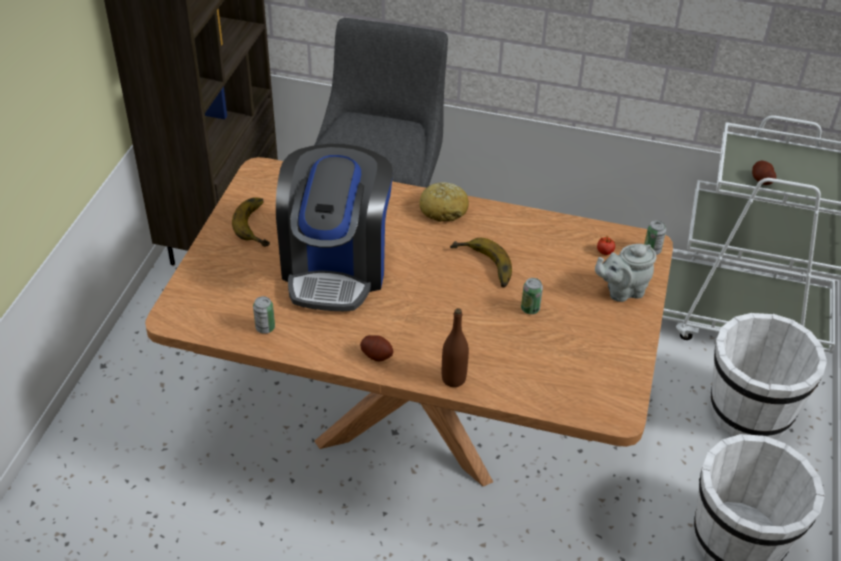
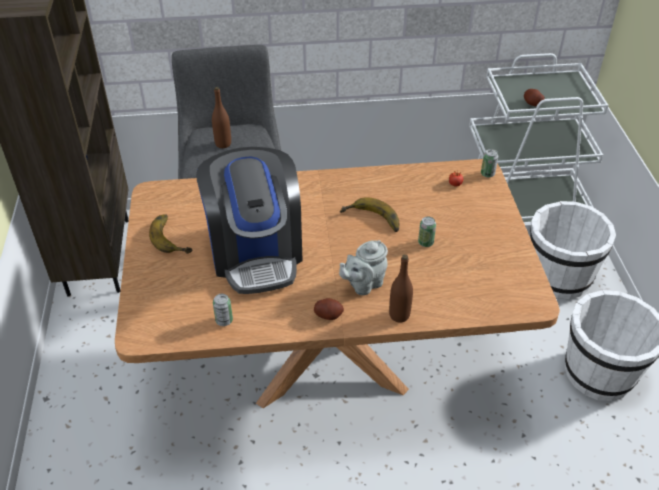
camera: 20 degrees left, 0 degrees up
(366, 136) = (223, 144): none -> brown bottle
(444, 209) = (317, 184): bread -> none
(622, 291) = (484, 209): grey teapot -> grey teapot (363, 284)

